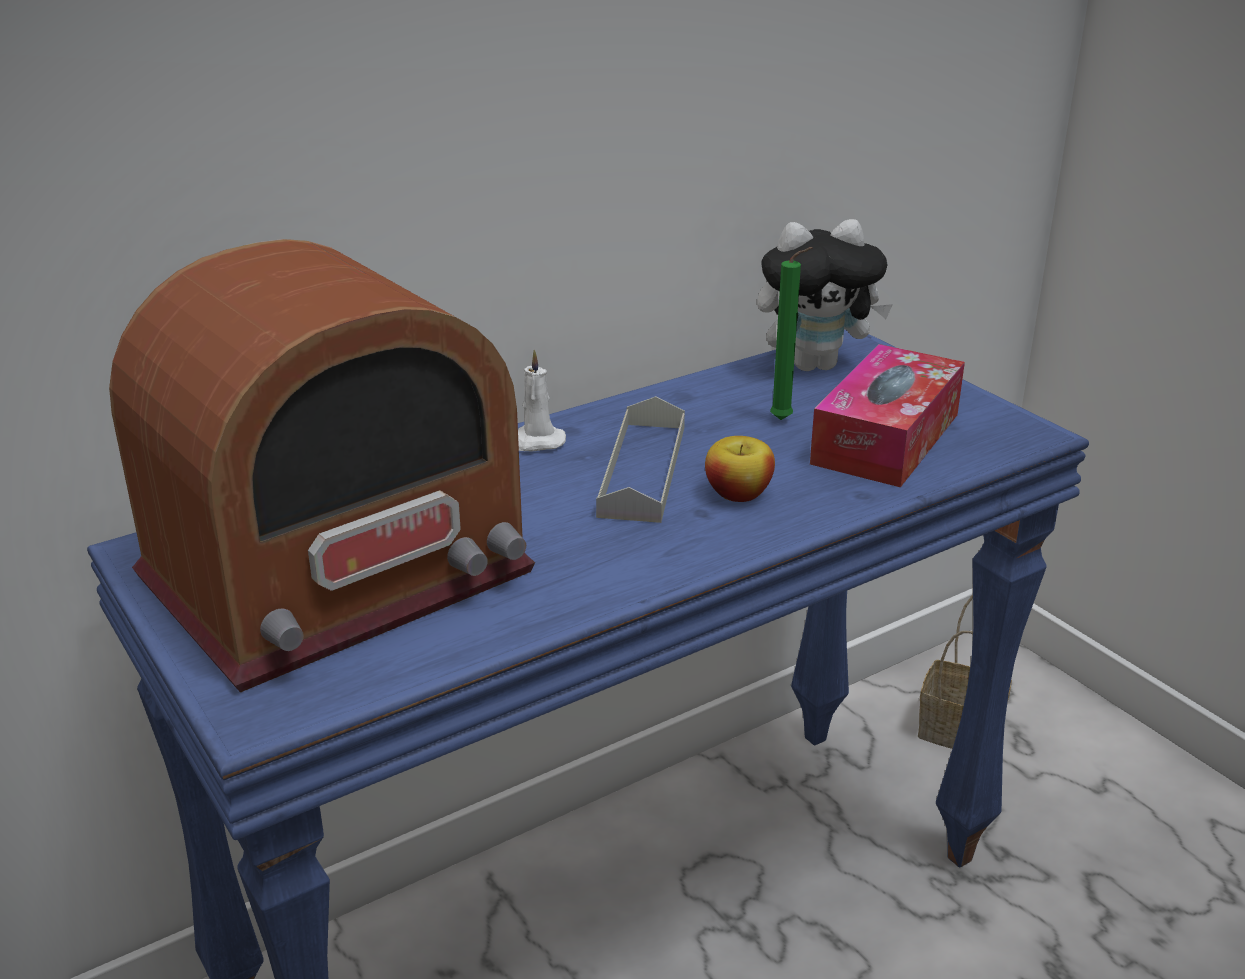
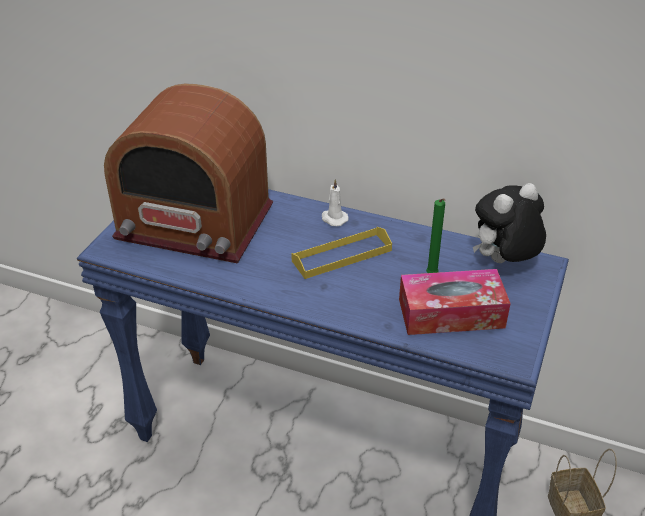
camera: 55 degrees right, 10 degrees up
(642, 470) = (342, 256): grey tray -> yellow tray
(738, 494) = (349, 289): apple -> none
(815, 365) = (503, 263): plush toy -> plush toy turned 105 degrees clockwise

